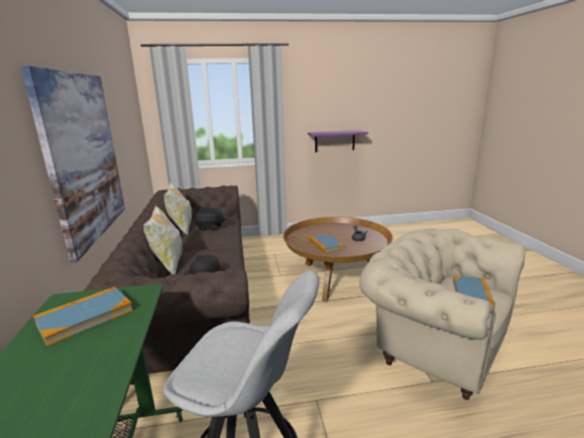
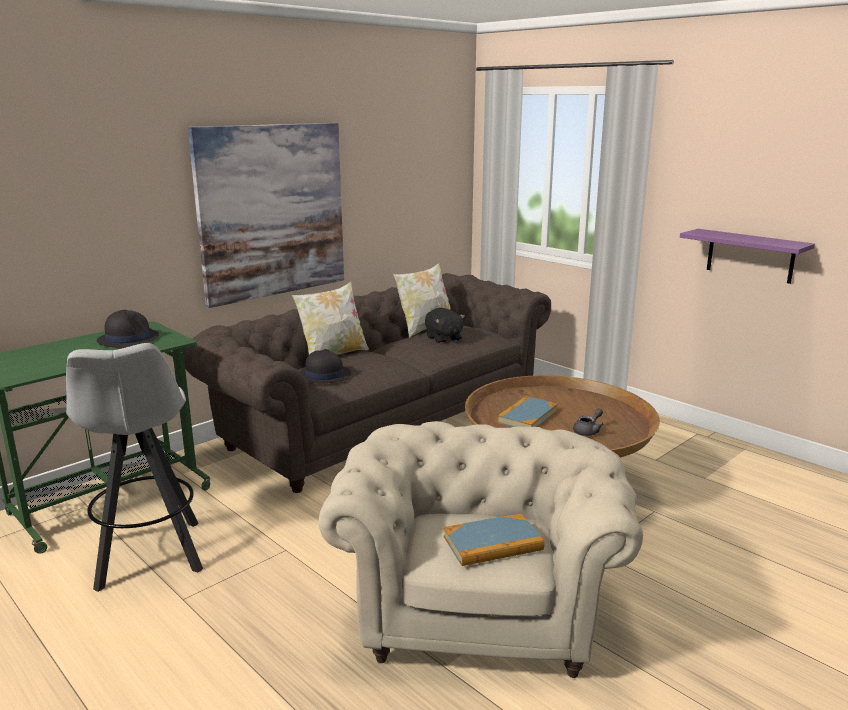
camera: 55 degrees right, 0 degrees up
(85, 317) = (128, 339): book -> black hat

